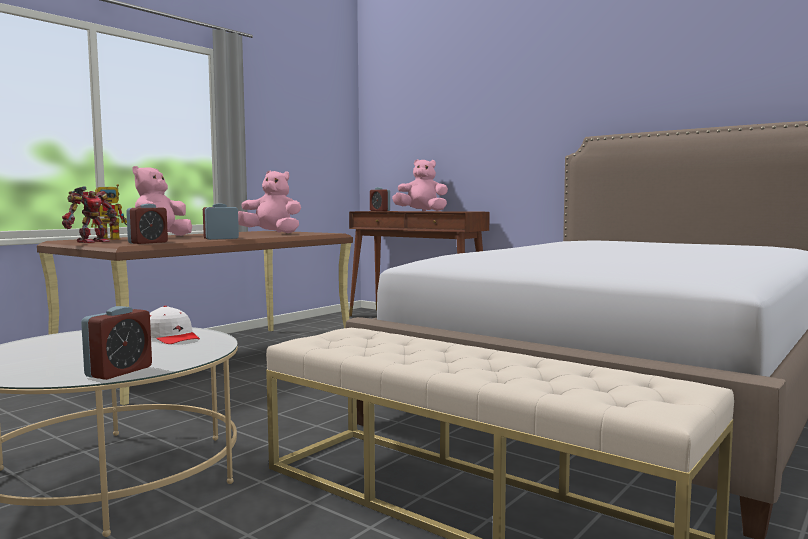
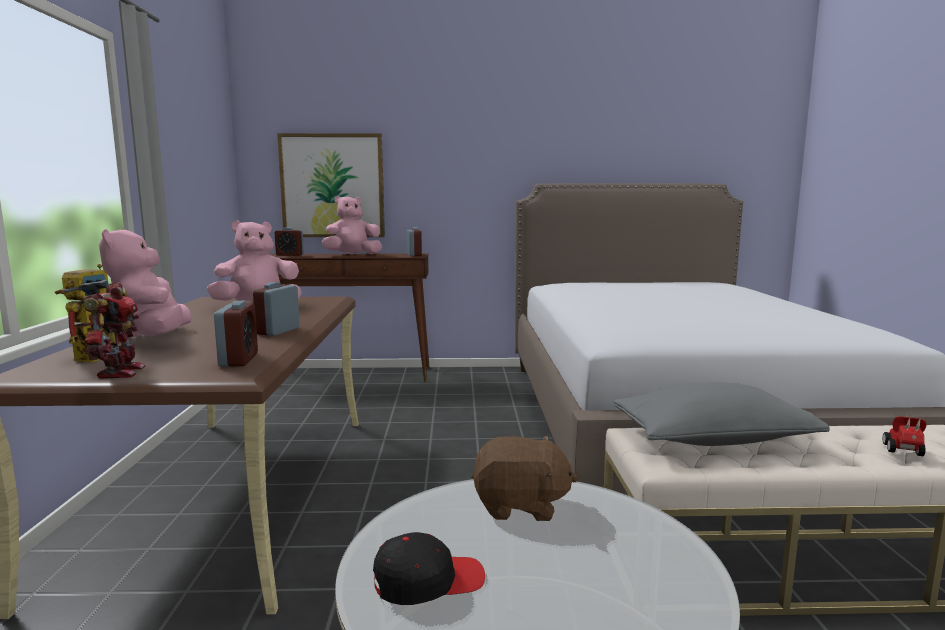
camera: 40 degrees left, 5 degrees up
(55, 344) = (428, 581): none -> black cap
(119, 372) = (687, 592): alarm clock -> alarm clock (414, 255)
(172, 337) = (520, 506): white cap -> brown plush toy
(390, 341) = (712, 440): none -> grey pillow
(420, 152) = (332, 186): none -> picture
(515, 374) = (904, 452): none -> toy car

